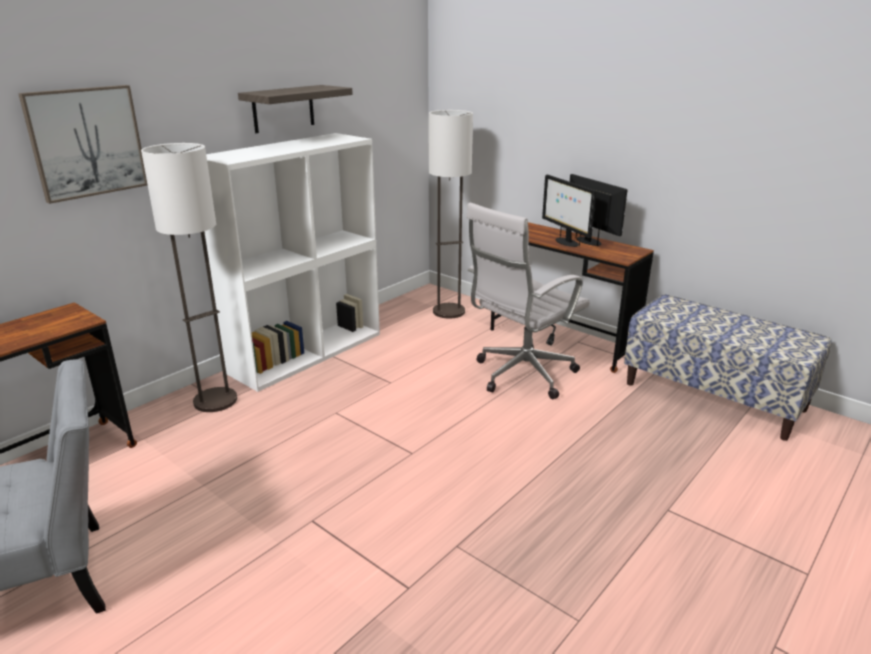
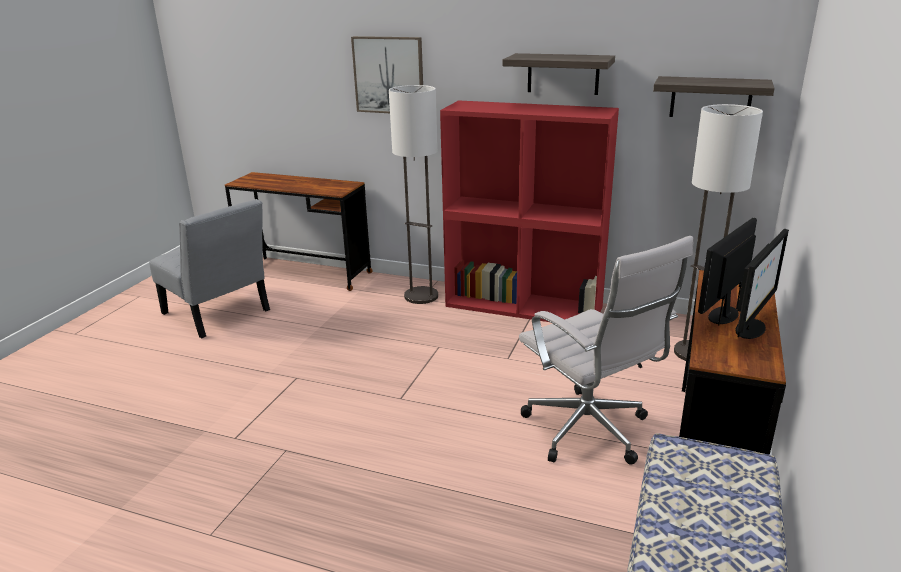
camera: 70 degrees right, 0 degrees up
(307, 352) = (525, 306): white bookcase -> red bookcase
(386, 113) = (710, 98): none -> shelf
(521, 376) = (590, 432): white office chair -> white office chair turned 150 degrees counterclockwise

